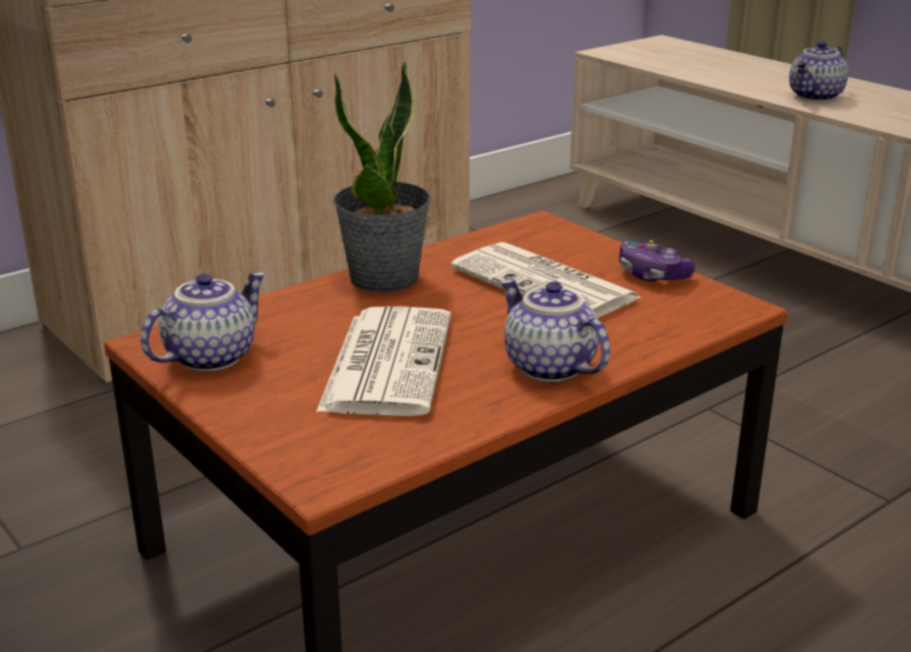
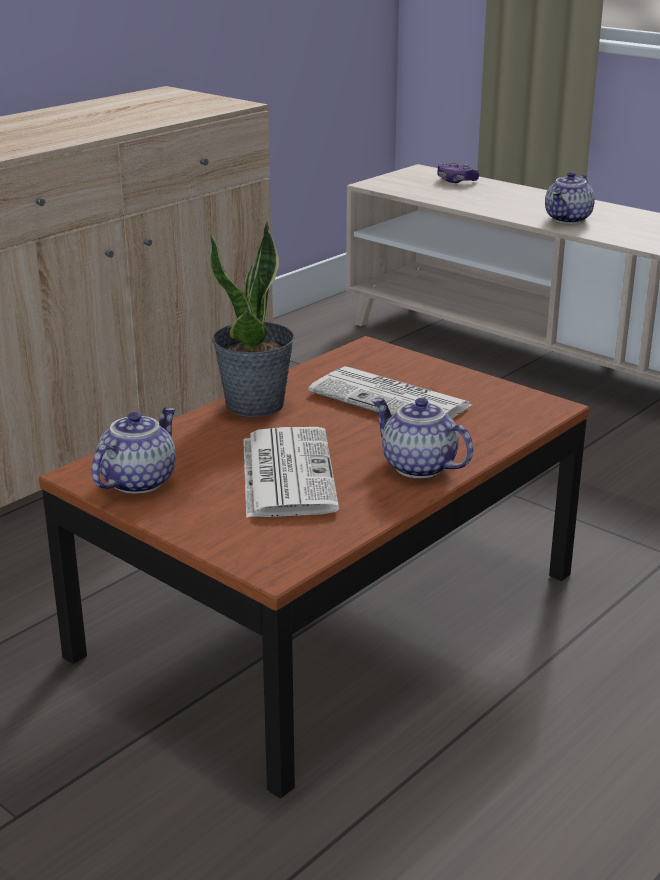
camera: 10 degrees left, 0 degrees up
(652, 275) = (475, 385): game controller -> game controller (456, 181)

